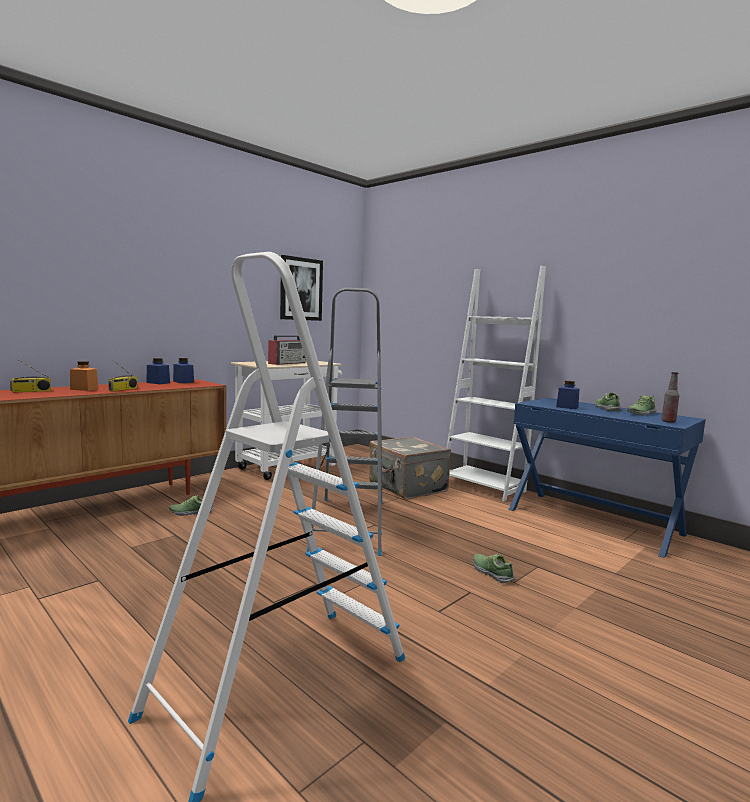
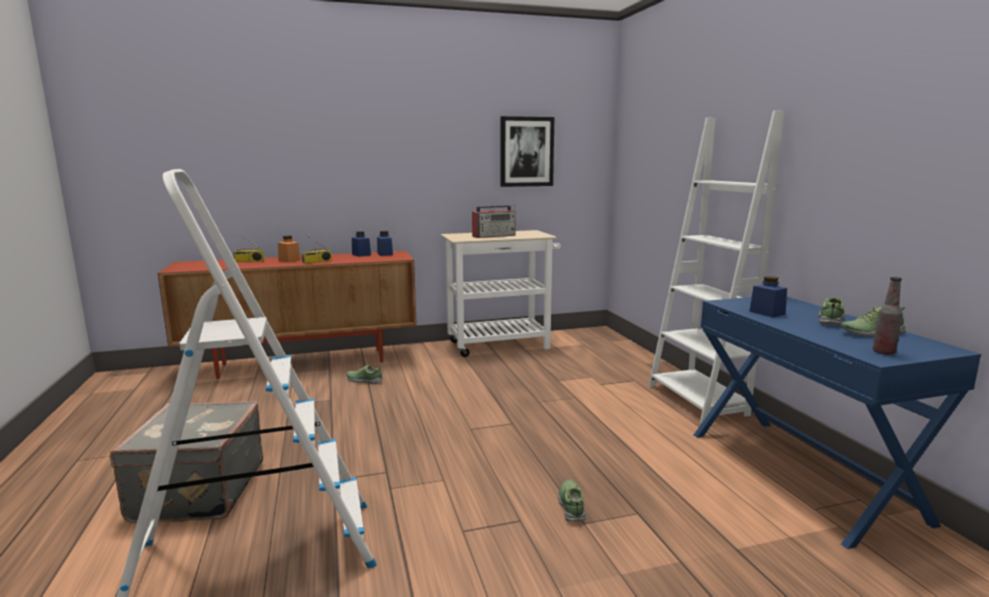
camera: 30 degrees right, 5 degrees up
(349, 523) = (487, 416): grey step ladder -> none
(407, 487) = (598, 386): grey suitcase -> grey suitcase (196, 492)

